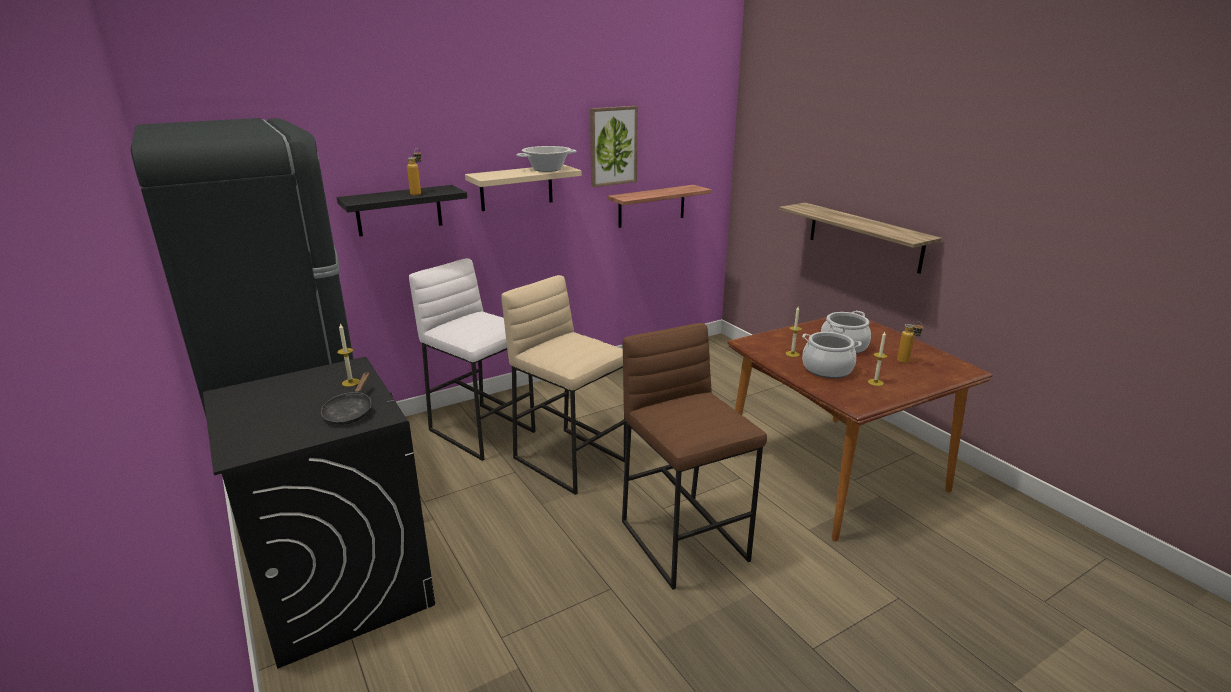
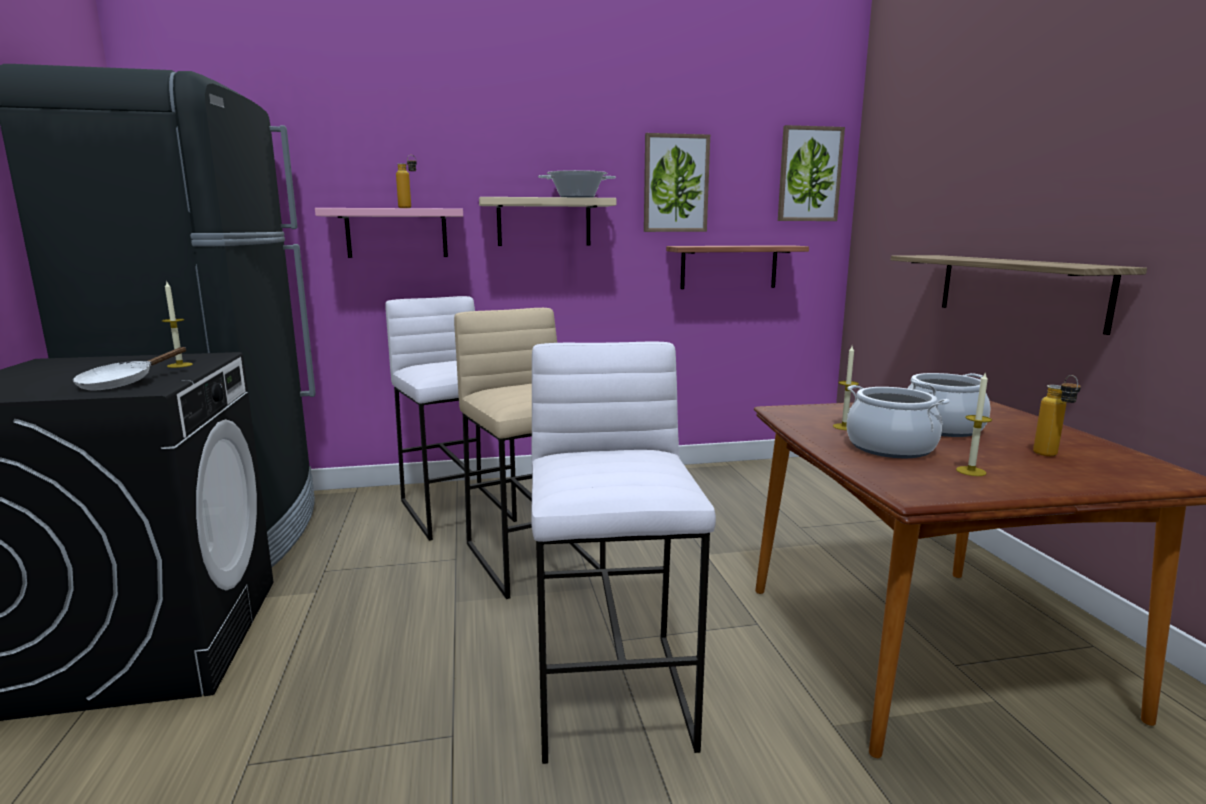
camera: 20 degrees right, 10 degrees down
(350, 412) = (123, 383): black frying pan -> white frying pan
(399, 210) = (397, 233): black shelf -> pink shelf
(685, 540) = (614, 693): brown stool -> white stool
(705, 129) = (809, 174): none -> picture

